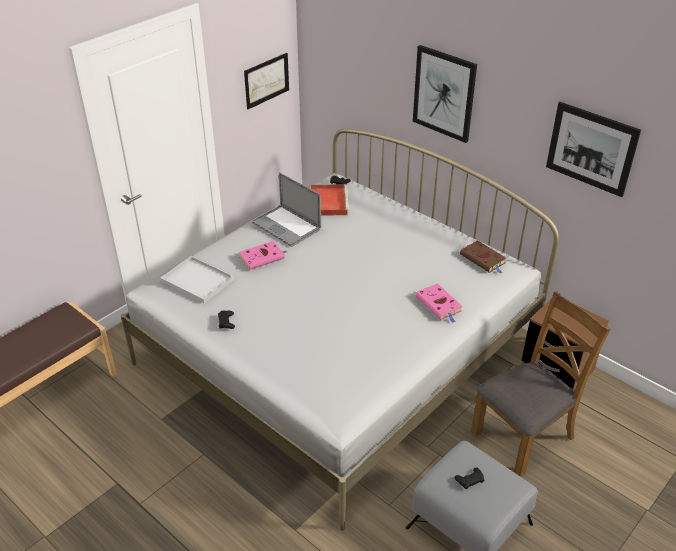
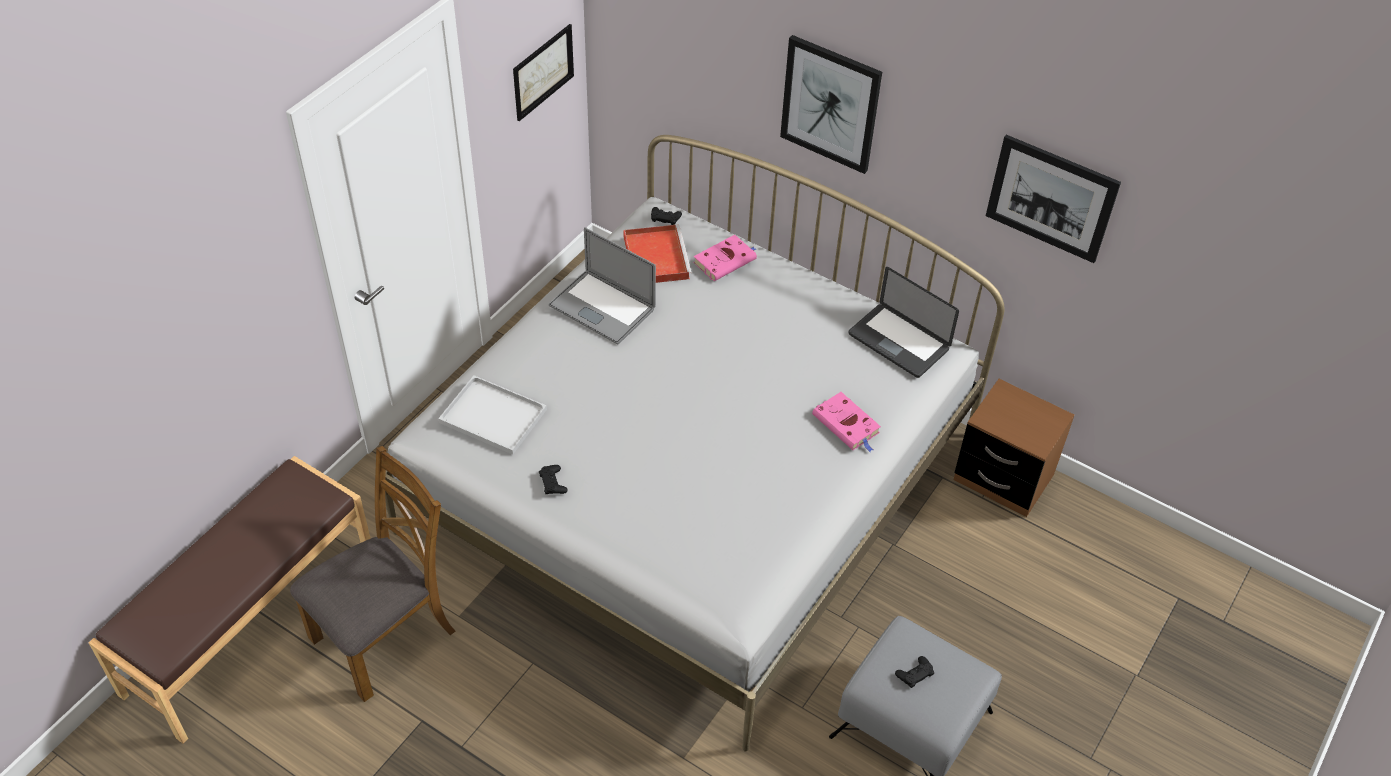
camera: 10 degrees left, 10 degrees up
(263, 257) = (580, 367): pink book -> pink book (726, 260)
(483, 259) = (898, 342): brown book -> laptop
(524, 435) = (968, 585): brown chair -> brown chair (384, 634)

